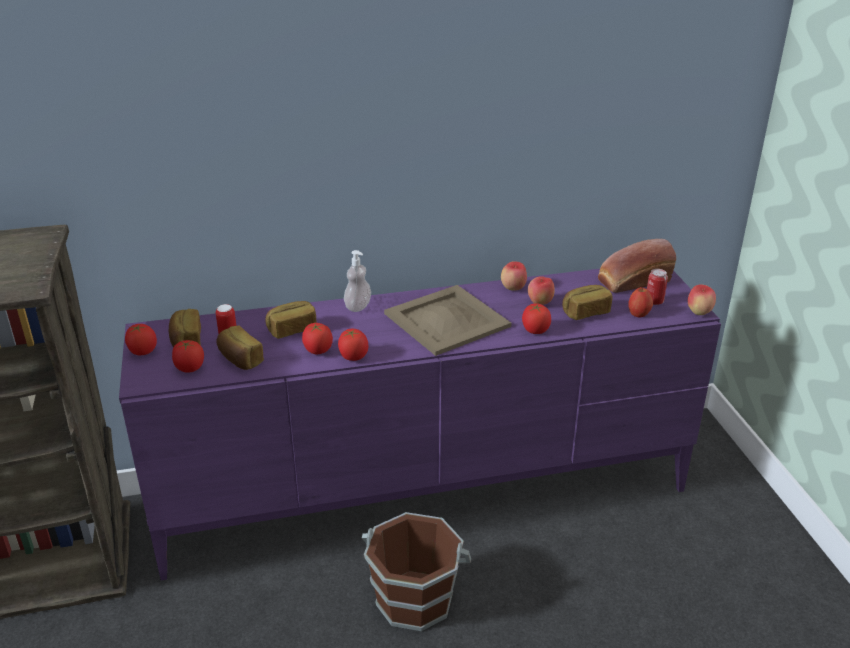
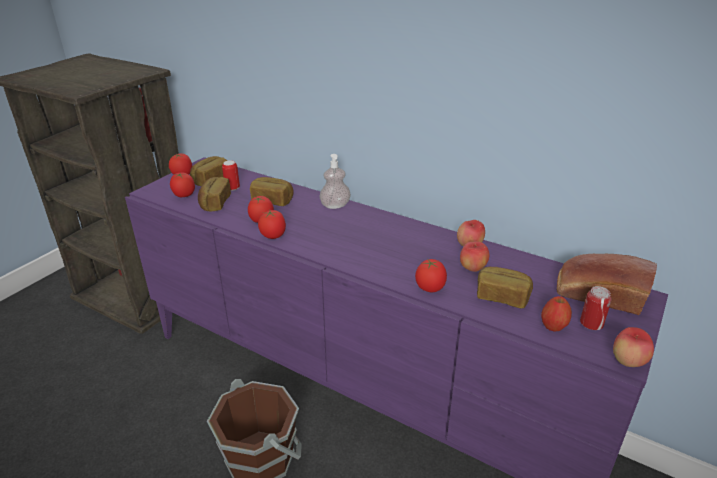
camera: 45 degrees right, 0 degrees up
(447, 319) = (377, 243): beige tray -> none

